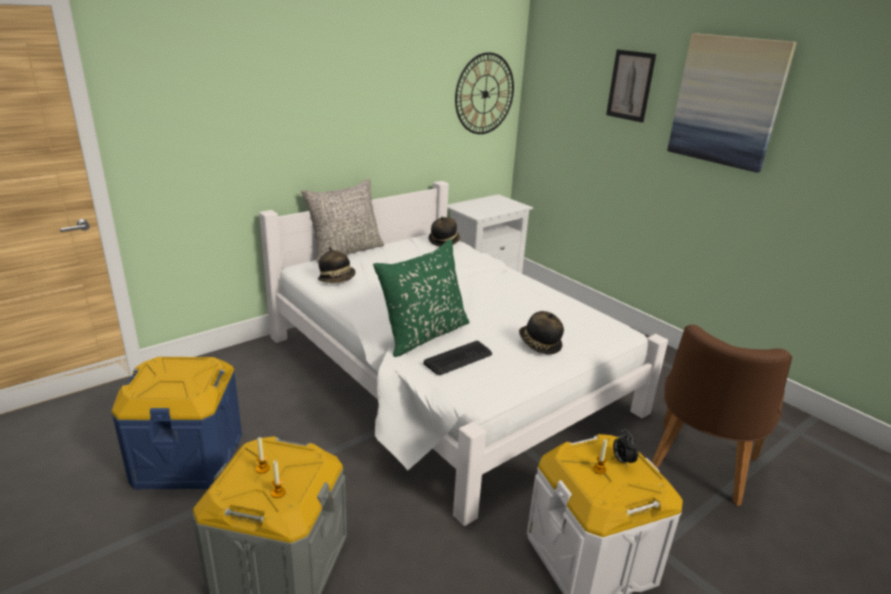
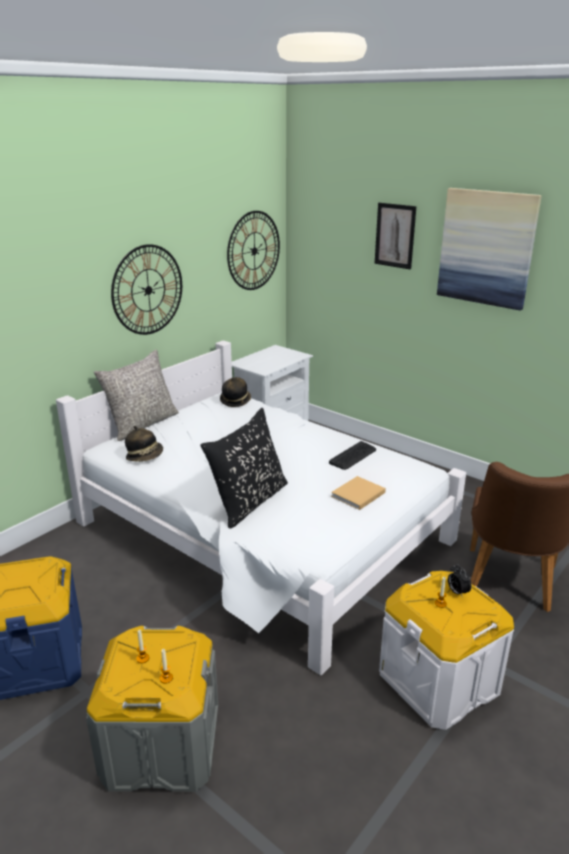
camera: 10 degrees left, 0 degrees up
(366, 117) = (148, 290): none -> wall clock
(423, 335) = (248, 502): green pillow -> black pillow
(458, 359) = (289, 521): keyboard -> keyboard (353, 456)
(539, 344) = (357, 495): hat -> beige book

